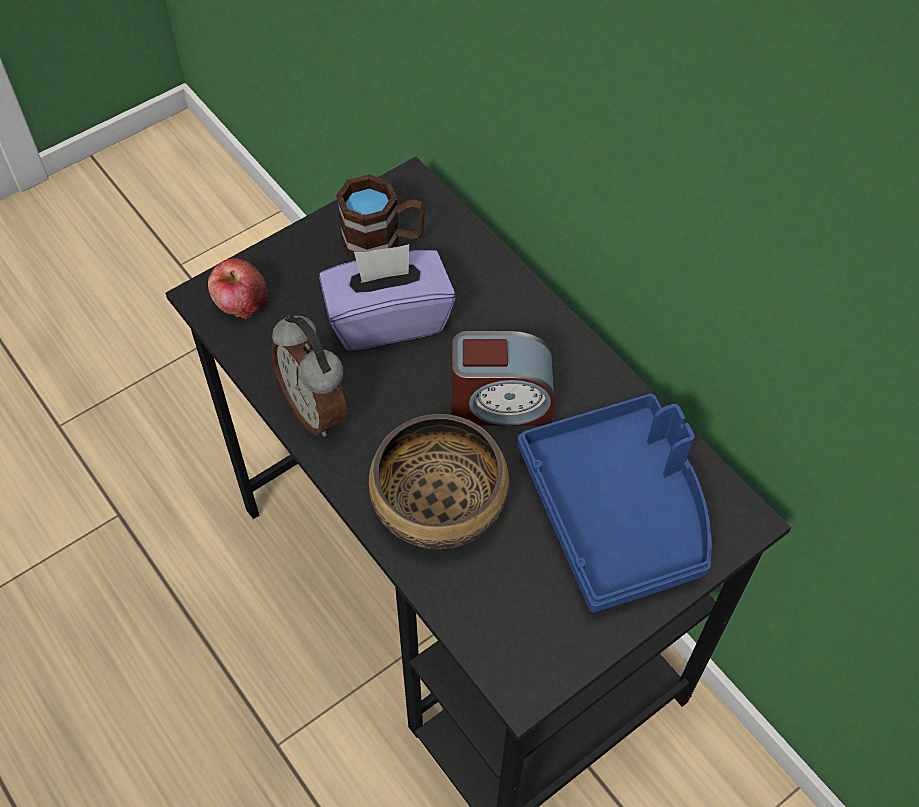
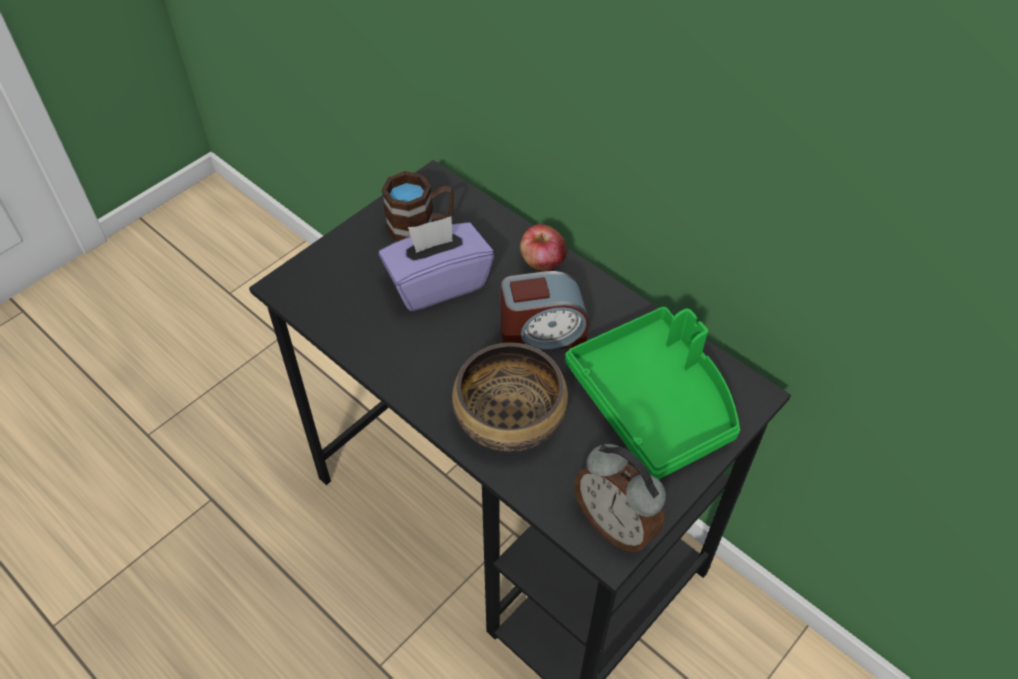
camera: 10 degrees left, 5 degrees down
(241, 303) = (314, 287): apple -> apple (542, 262)
(316, 409) = (393, 360): alarm clock -> alarm clock (616, 524)
(619, 511) = (655, 402): blue tray -> green tray

